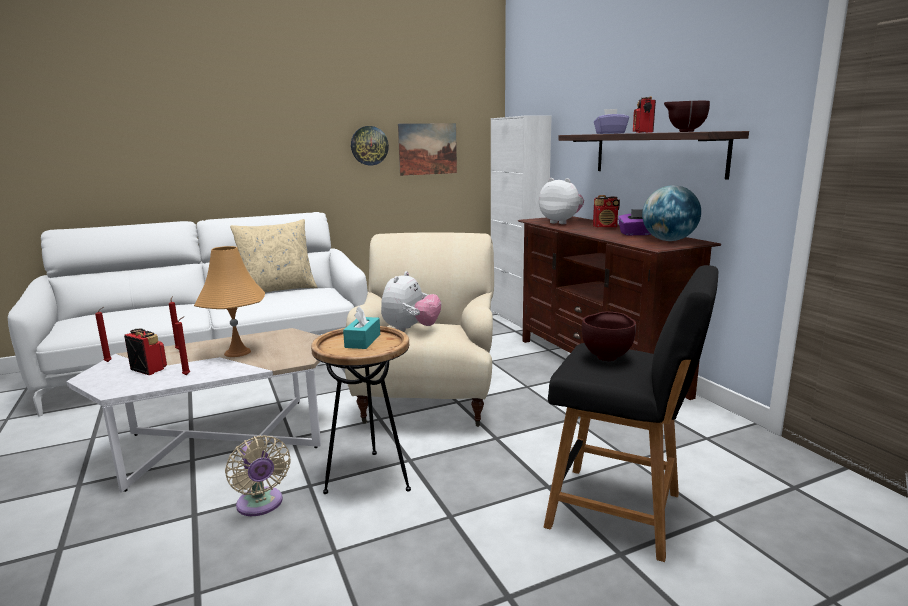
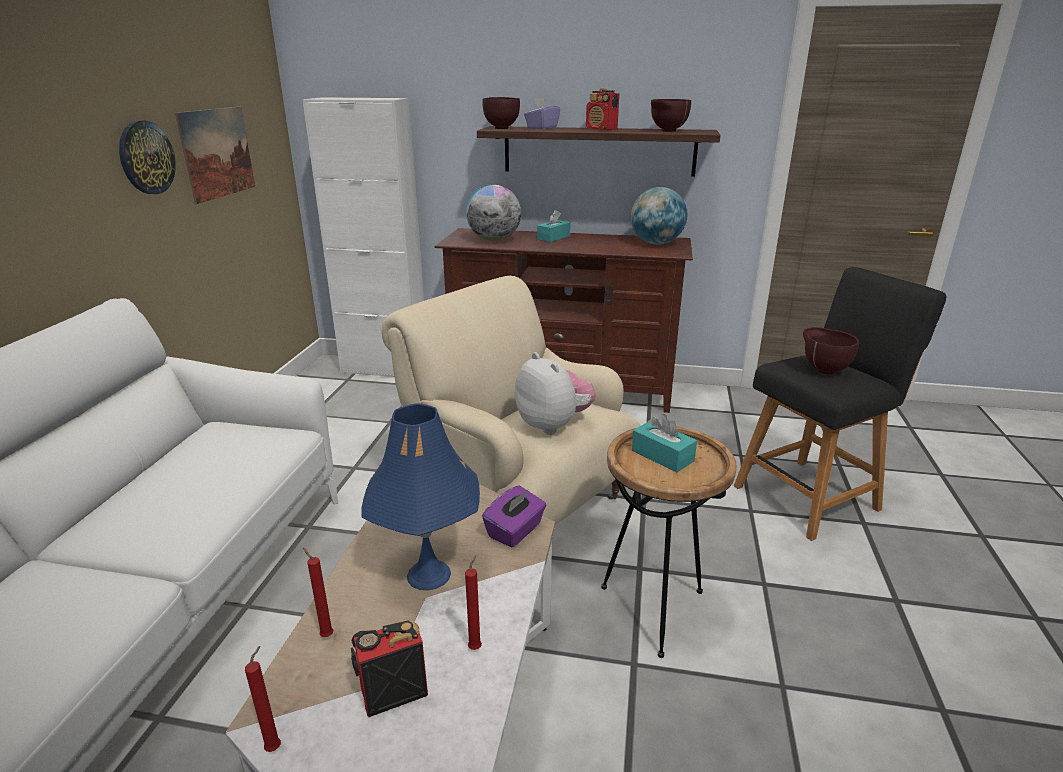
camera: 55 degrees left, 10 degrees up
(237, 352) = (429, 574): orange table lamp -> blue table lamp
(260, 505) = (649, 723): beige fan -> none
(278, 290) = (152, 465): beige pillow -> none
(561, 222) = (494, 240): plush toy -> globe
(583, 134) = (501, 128): none -> brown bowl
(605, 227) = (553, 237): radio -> turquoise tissue box
(636, 234) = (608, 241): purple tissue box -> purple tissue box (515, 531)

